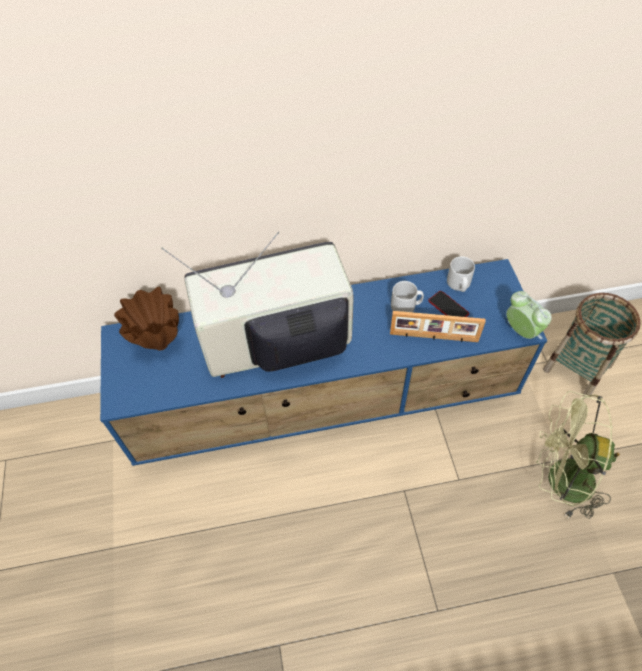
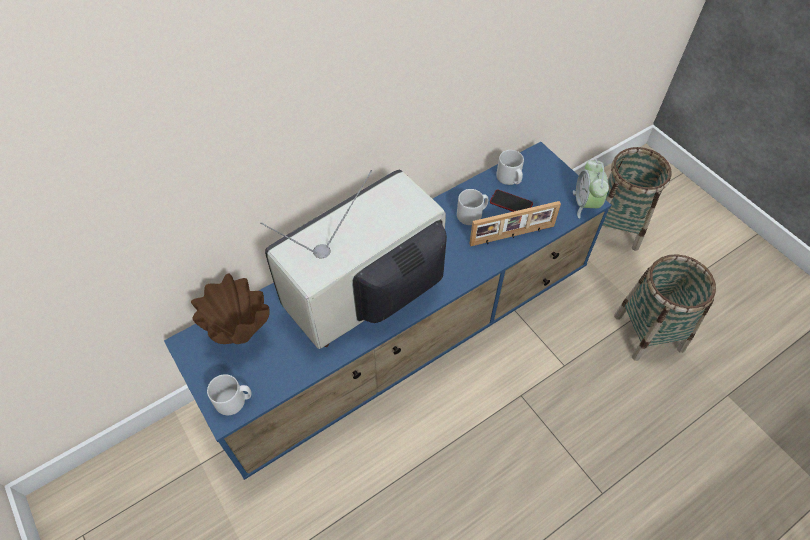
camera: 25 degrees left, 0 degrees up
(128, 394) = (234, 401): none -> grey mug
(521, 331) = (585, 204): alarm clock -> alarm clock turned 120 degrees counterclockwise
(559, 481) = (648, 332): green fan -> basket

